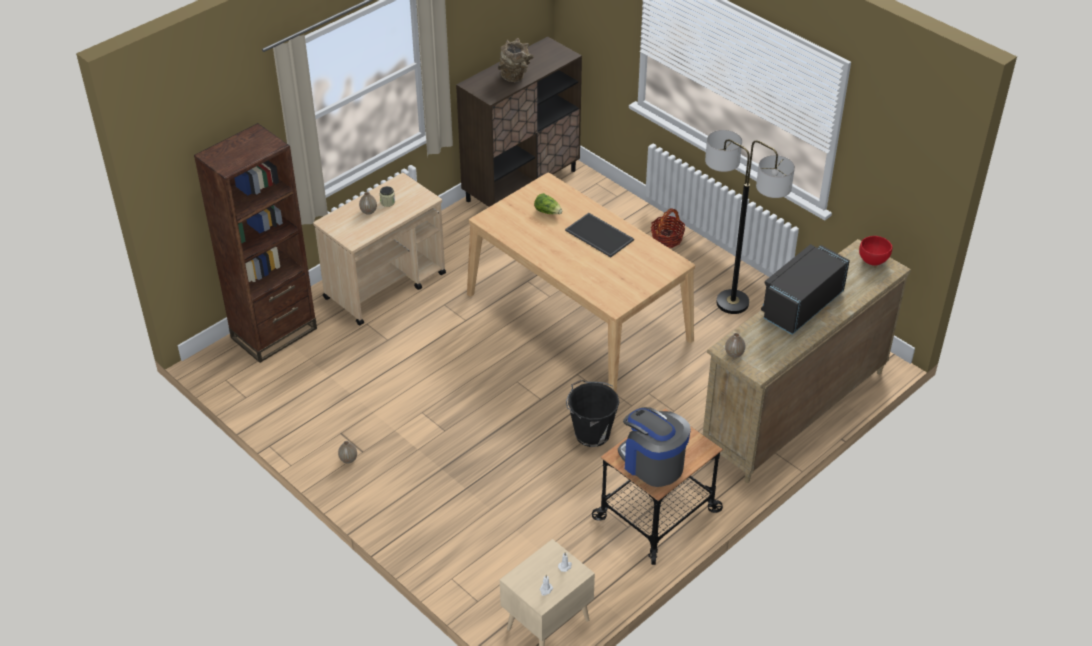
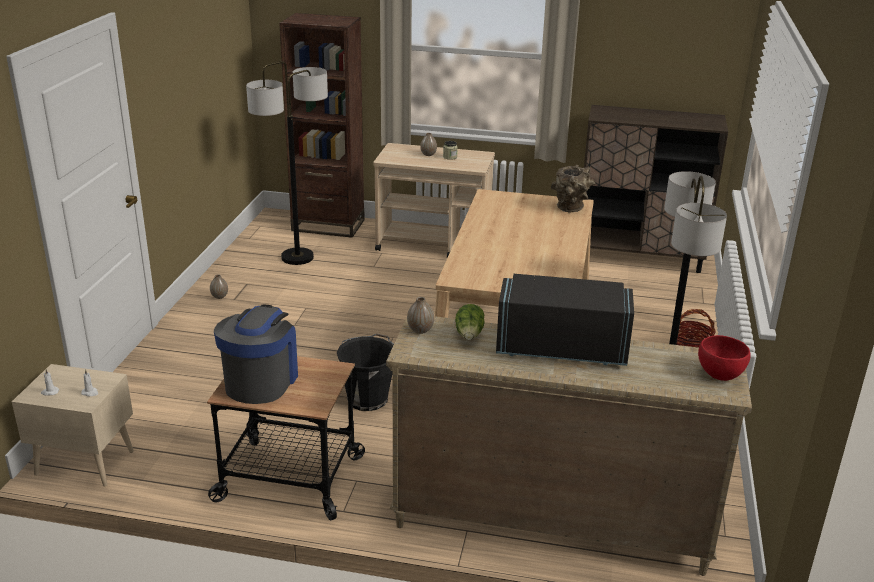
camera: 55 degrees right, 15 degrees down
(321, 380) = (297, 257): none -> floor lamp
(515, 77) = (644, 118): brown vase -> brown vase (571, 209)
(548, 212) = (539, 214): lettuce -> lettuce (469, 335)
(600, 235) = (545, 244): tray -> none

